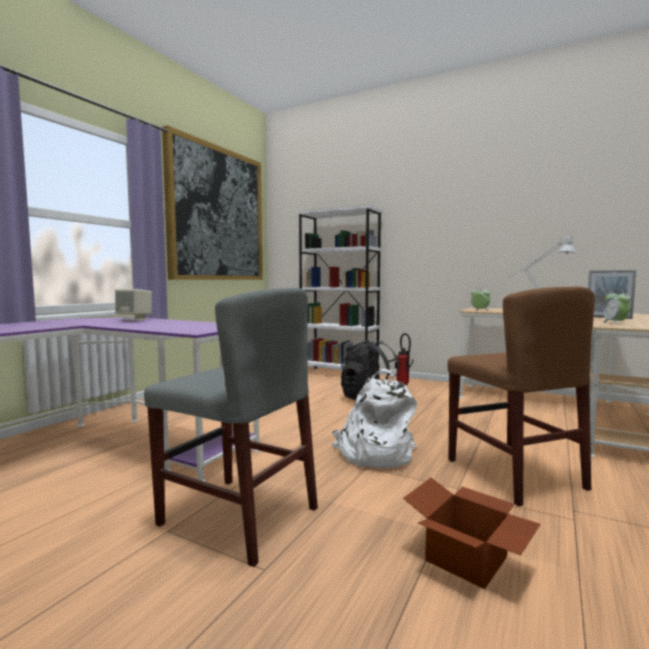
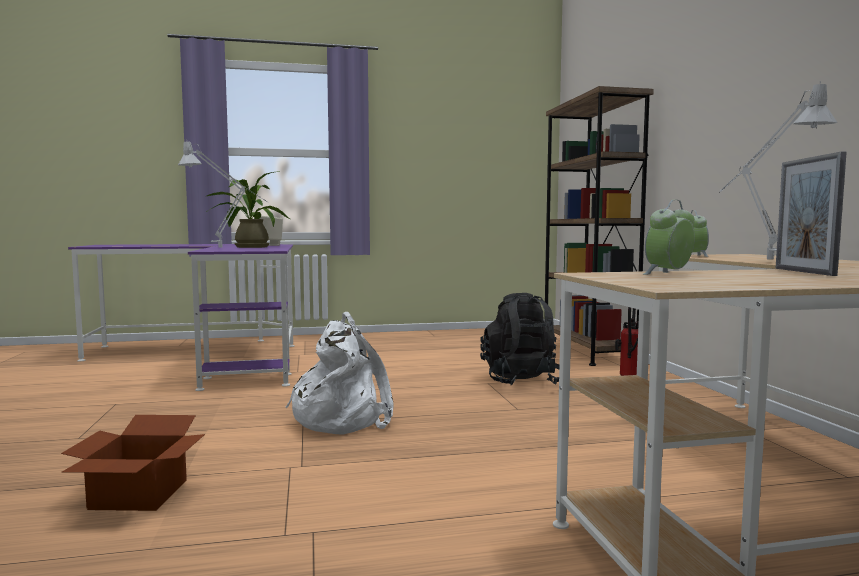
camera: 50 degrees right, 0 degrees up
(156, 324) = (248, 247): none -> potted plant
(183, 328) = (226, 249): none -> grey table lamp
(217, 214) = (461, 131): picture -> none
(238, 516) = (152, 412): grey chair -> none
(339, 374) = (587, 351): white bookcase -> brown bookcase
(513, 473) = (389, 485): brown chair -> none

